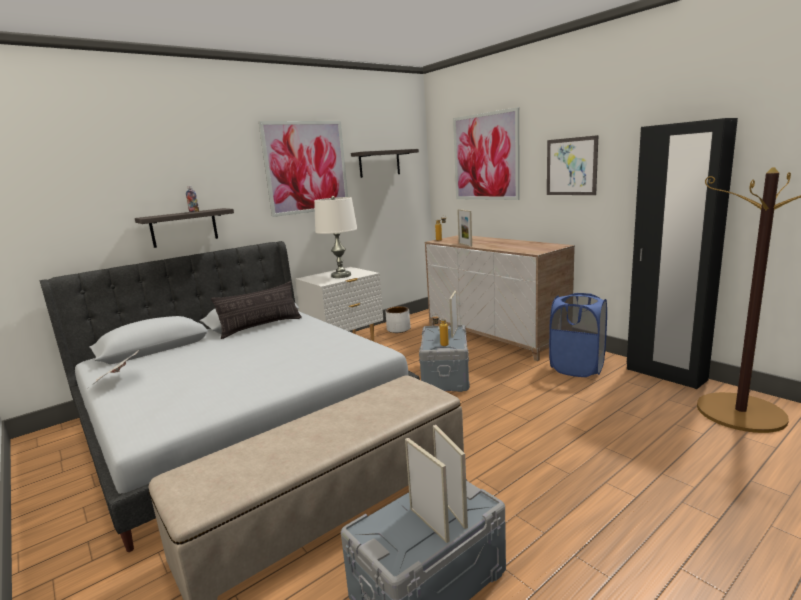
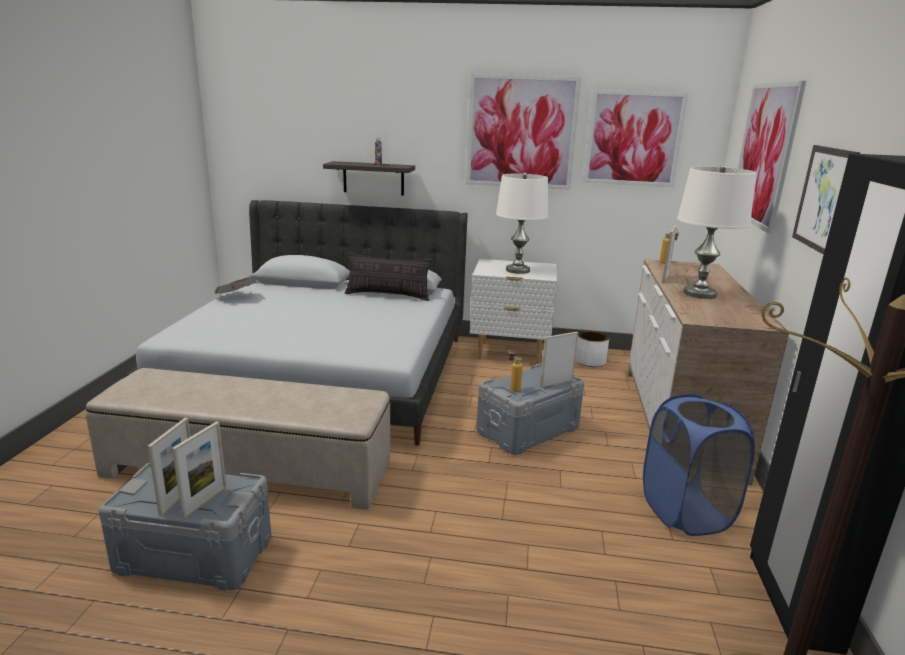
camera: 45 degrees right, 5 degrees up
(379, 163) = (633, 139): shelf -> picture
(500, 245) = (699, 294): none -> white table lamp

